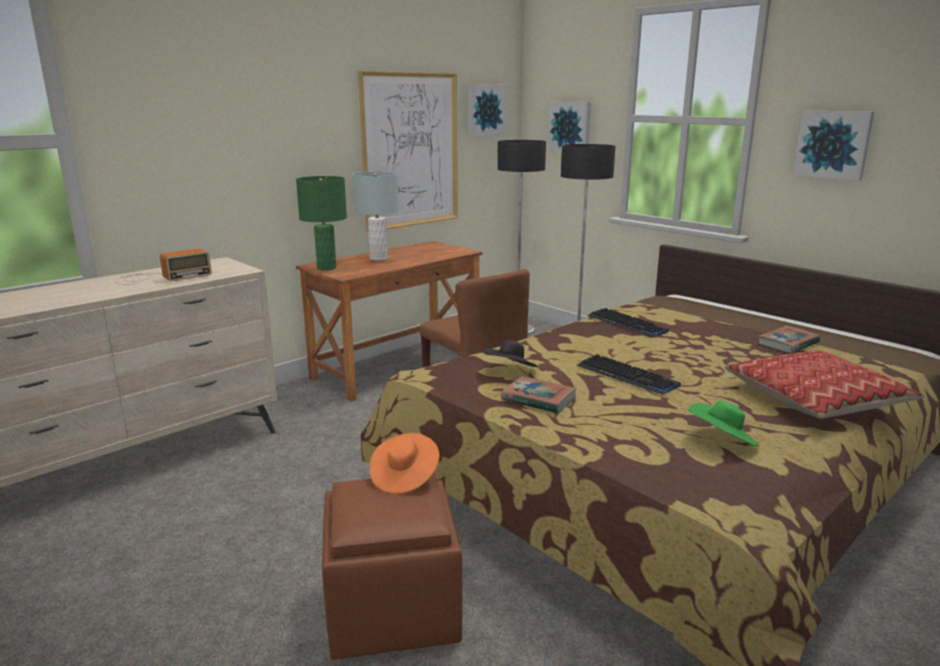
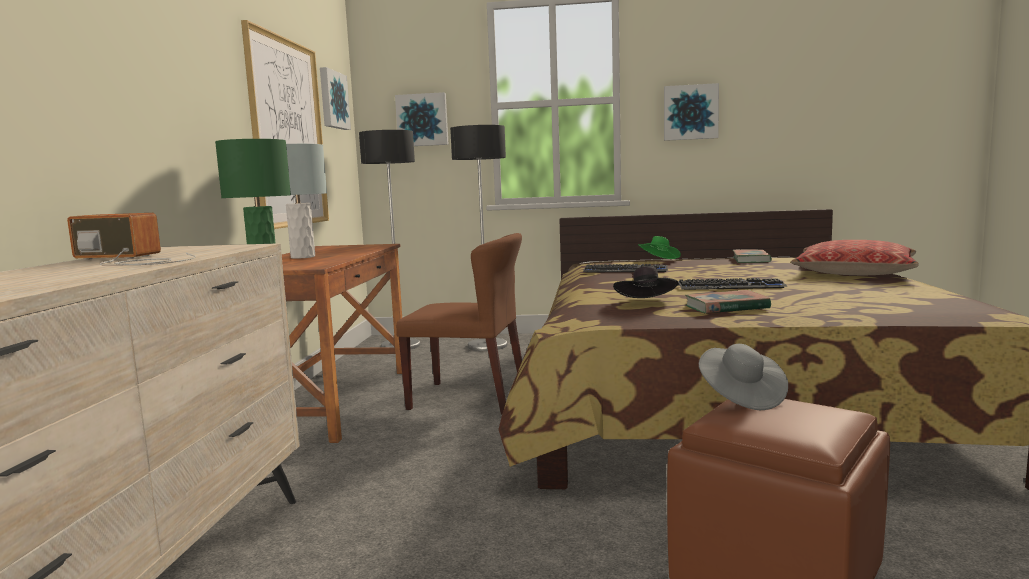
camera: 40 degrees left, 10 degrees down
(160, 277) = (132, 260): radio -> radio turned 90 degrees counterclockwise
(404, 477) = (741, 397): orange hat -> grey hat
(722, 441) = (894, 294): green hat -> green hat (659, 261)

